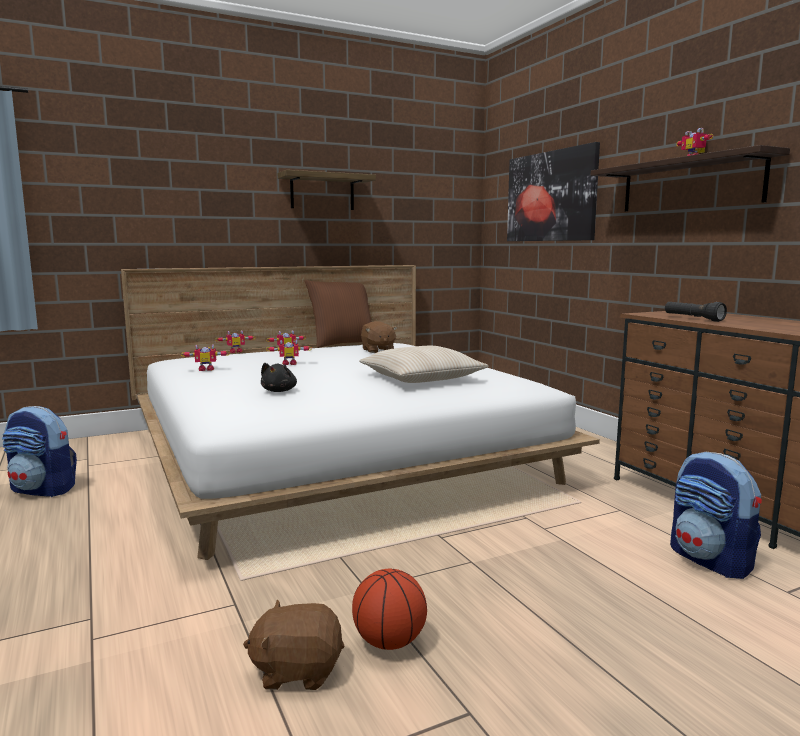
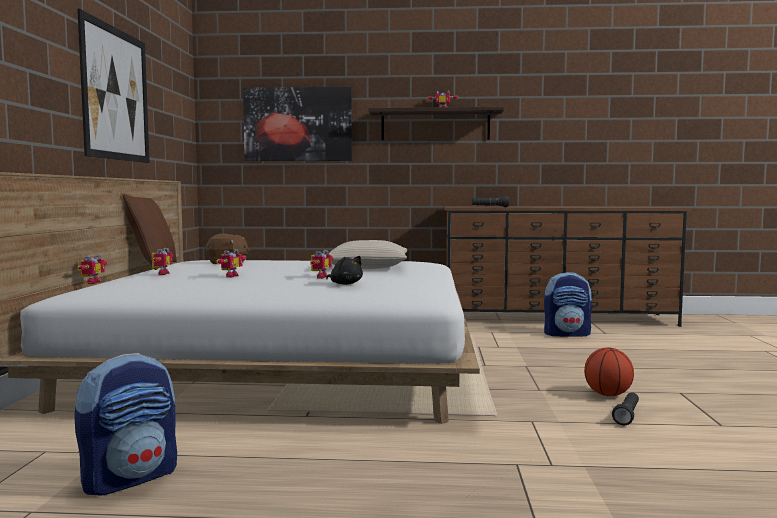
camera: 60 degrees left, 5 degrees down
(206, 369) = (187, 290): toy robot -> toy robot (319, 277)
(297, 670) = (627, 416): brown plush toy -> black flashlight
(322, 192) = (116, 94): shelf -> picture

